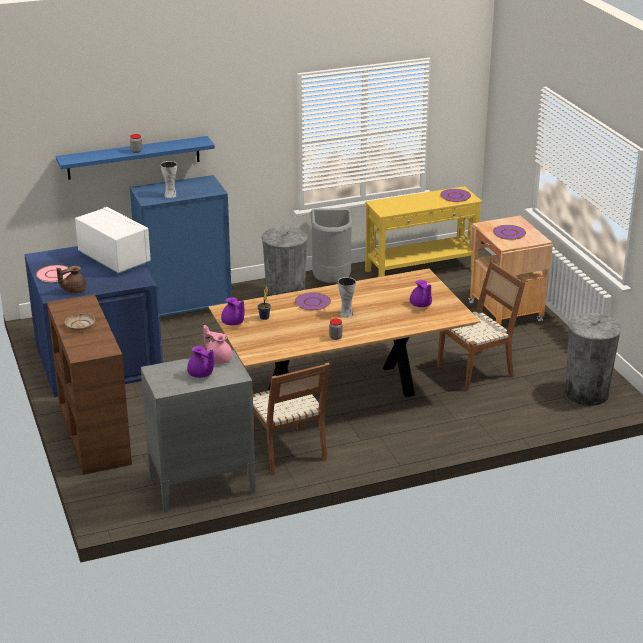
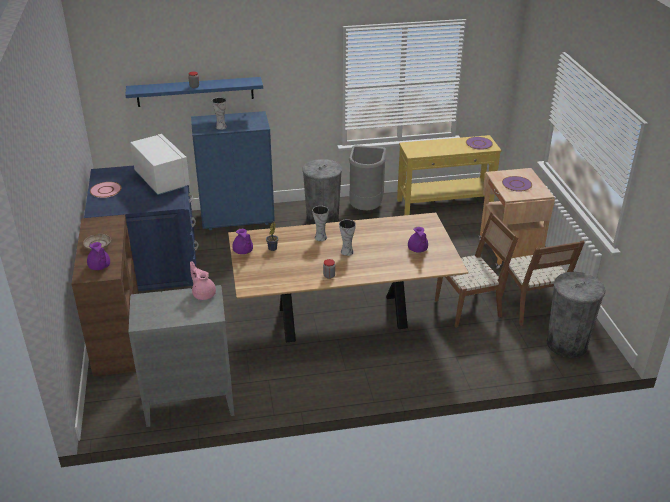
camera: 10 degrees right, 5 degrees up
(73, 290) = (114, 207): brown teapot -> none
(201, 374) = (181, 309): purple teapot -> purple teapot (100, 267)
(288, 453) = (277, 375): chair -> chair (532, 308)
(312, 302) = (320, 237): purple plate -> vase

